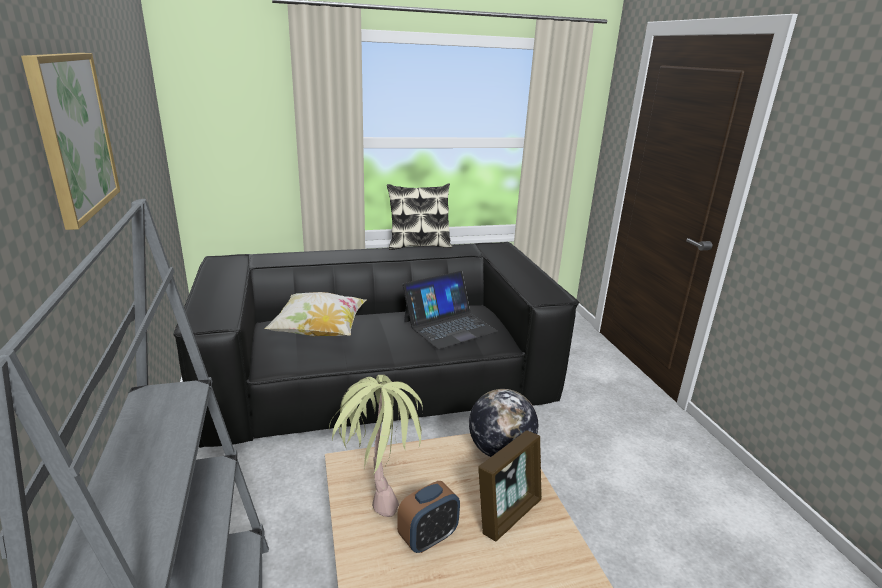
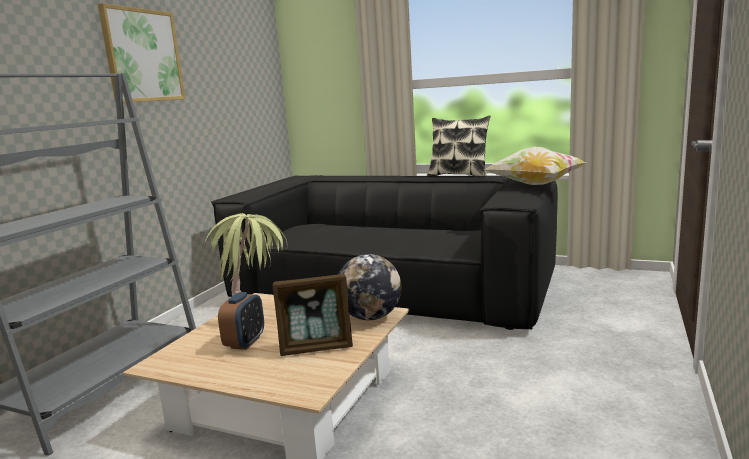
camera: 40 degrees right, 10 degrees down
(319, 332) = (332, 229): pillow -> pillow (535, 185)
(428, 538) = (245, 343): alarm clock -> alarm clock turned 75 degrees counterclockwise
(449, 326) = (435, 236): laptop -> none

